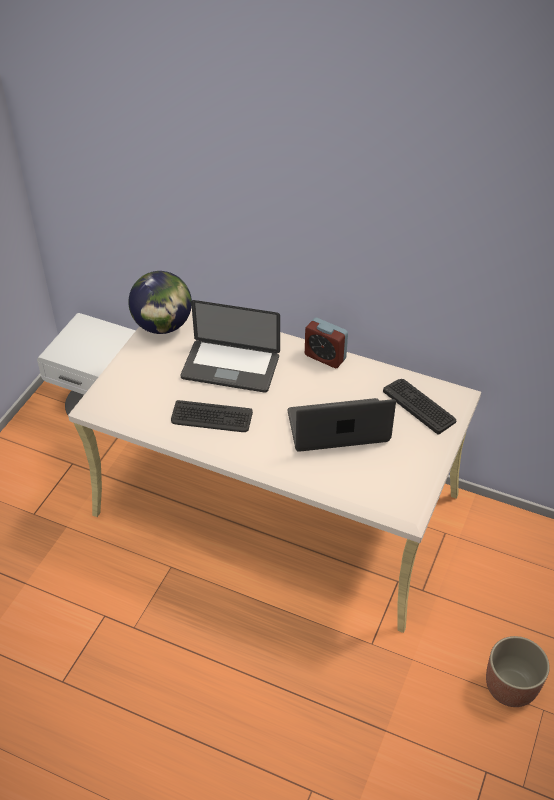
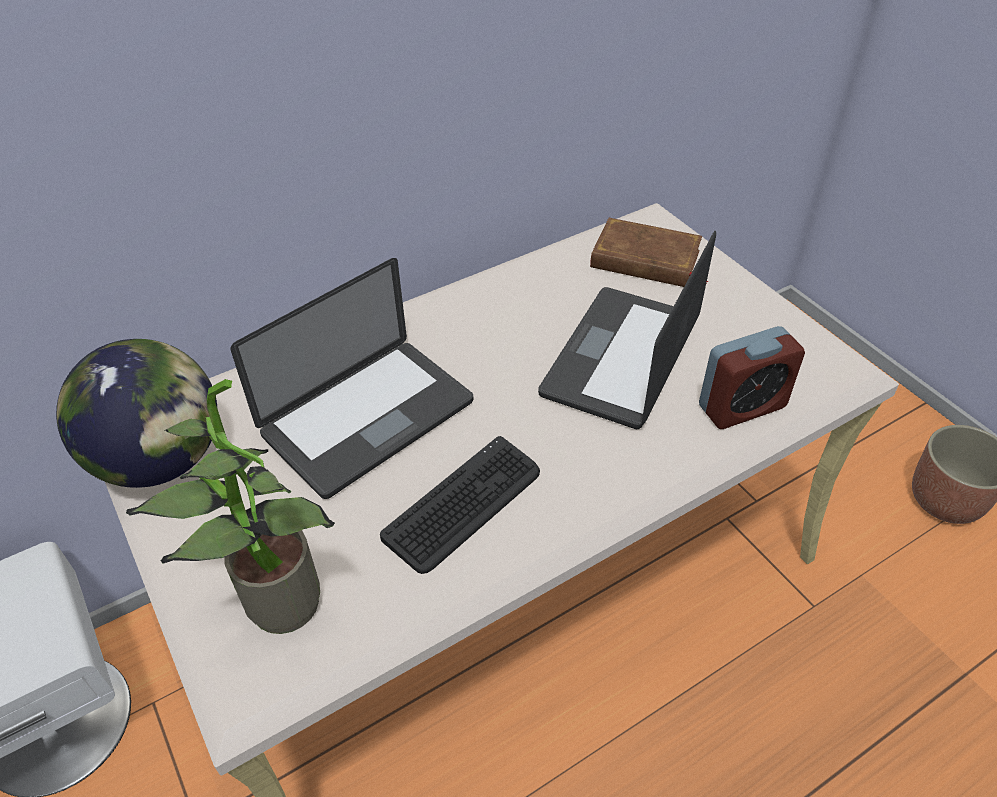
camera: 55 degrees left, 0 degrees up
(127, 393) = (274, 610): none -> potted plant
(325, 357) = (460, 300): alarm clock -> alarm clock (742, 407)
(419, 406) = (645, 260): keyboard -> brown book

